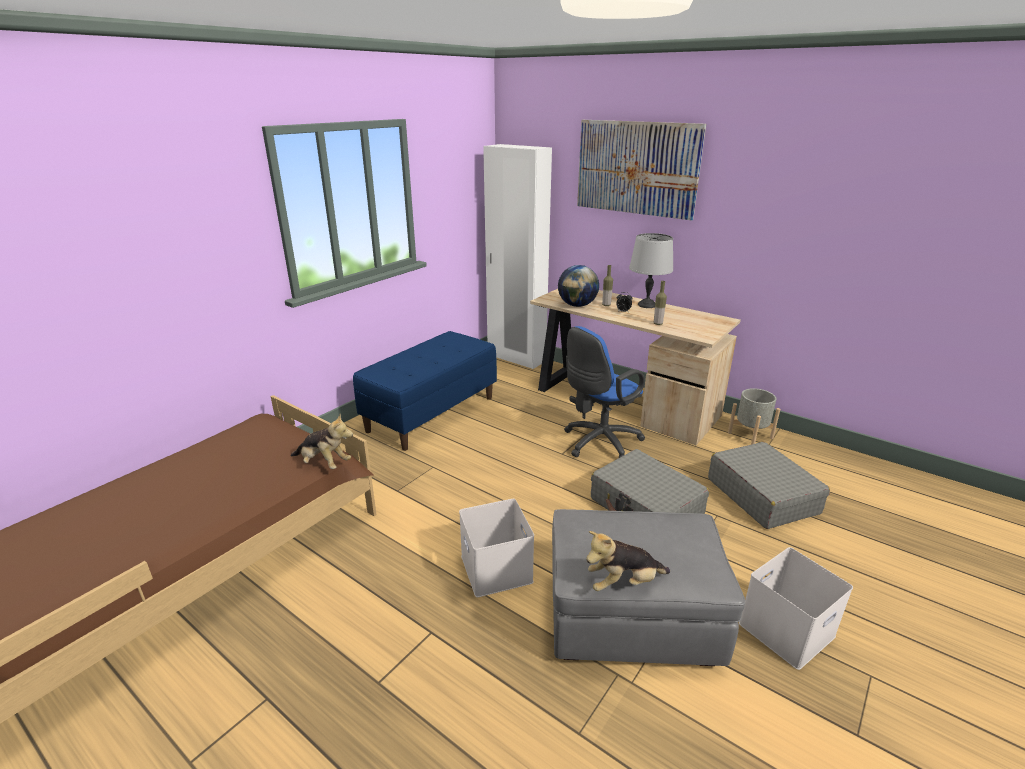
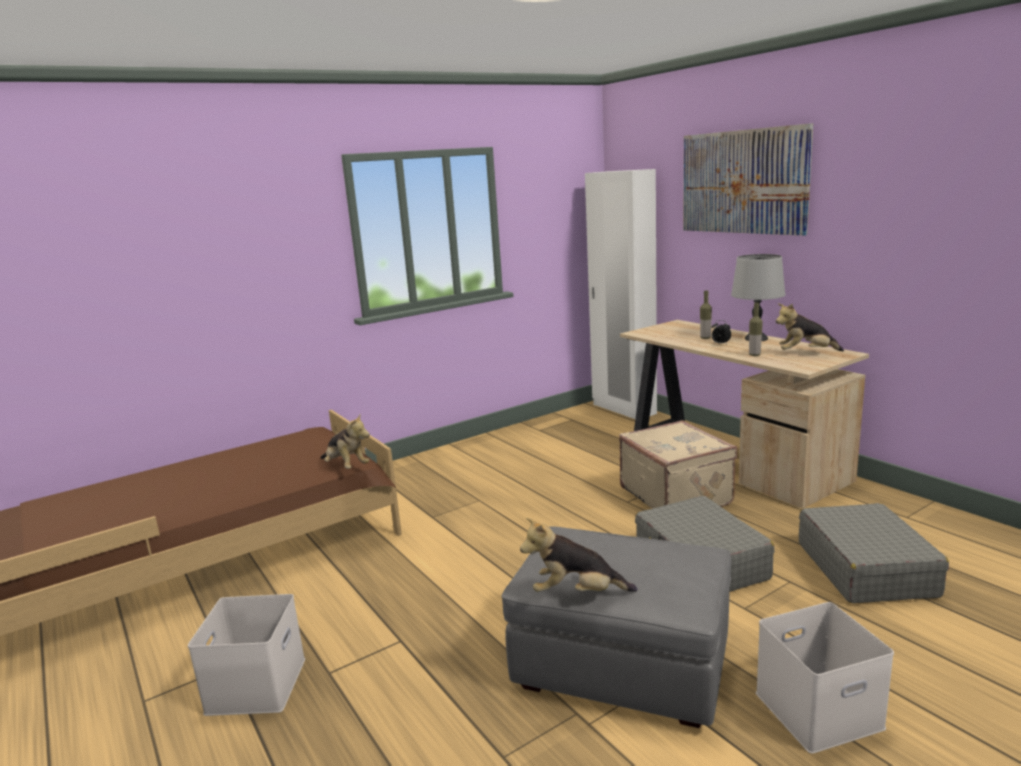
camera: 20 degrees right, 10 degrees down
(431, 413) = (503, 453): blue bench -> none
(498, 569) = (497, 597): white storage box -> white storage box (257, 686)
(577, 305) = (670, 338): globe -> none
(598, 443) = (676, 495): blue office chair -> beige suitcase
(695, 320) = (805, 353): none -> plush toy
(750, 435) = (885, 505): grey planter -> none

